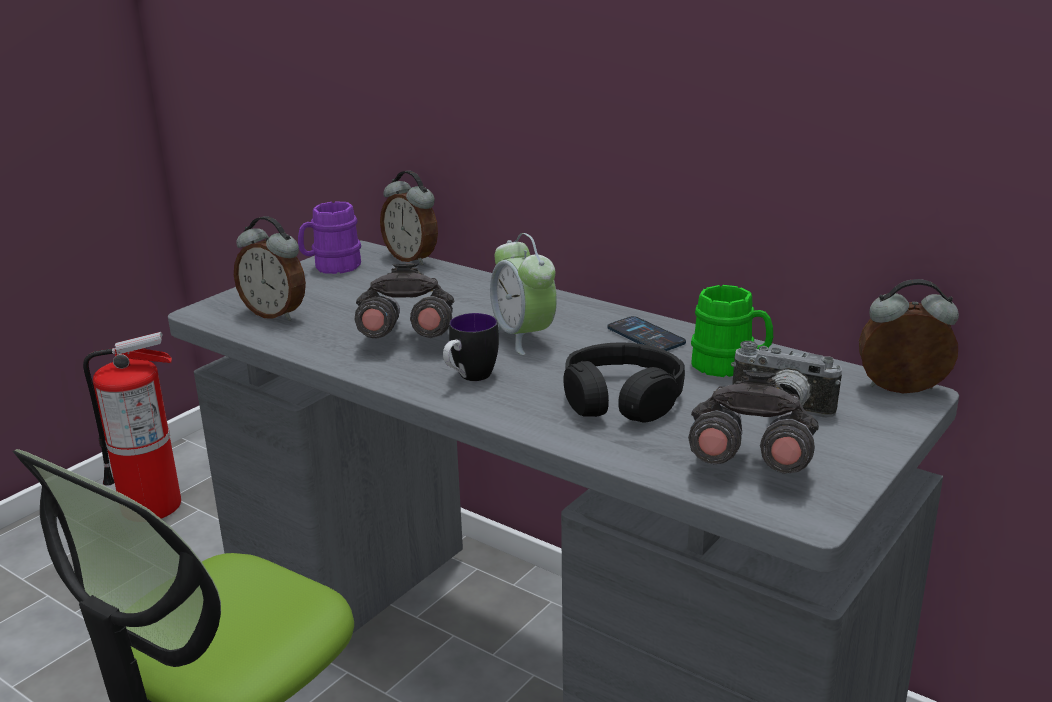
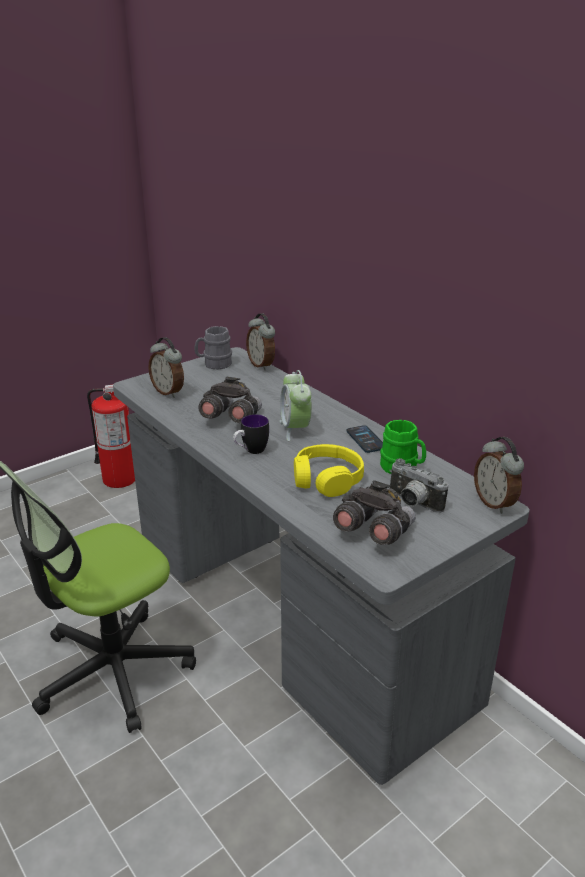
camera: 15 degrees right, 5 degrees up
(331, 267) = (214, 364): purple mug -> grey mug
(622, 399) = (327, 479): black headphones -> yellow headphones
(902, 391) = (495, 503): alarm clock -> alarm clock turned 135 degrees counterclockwise

